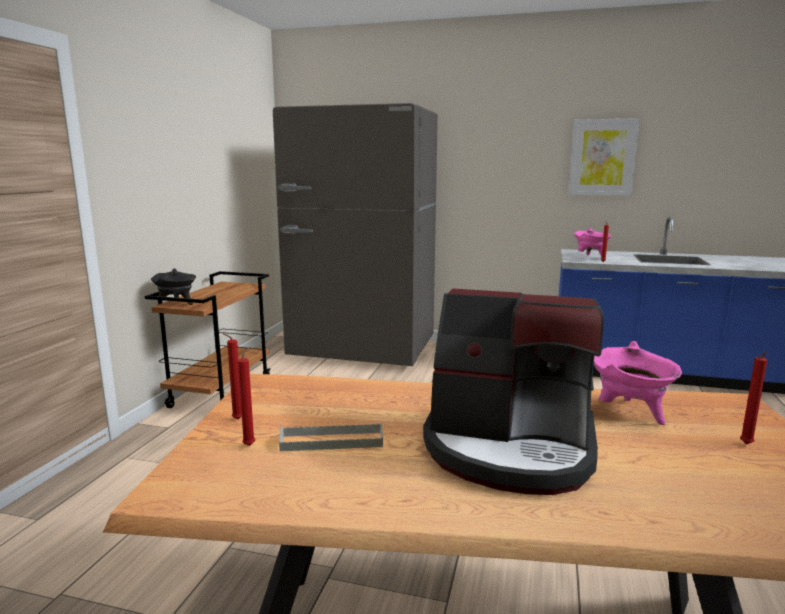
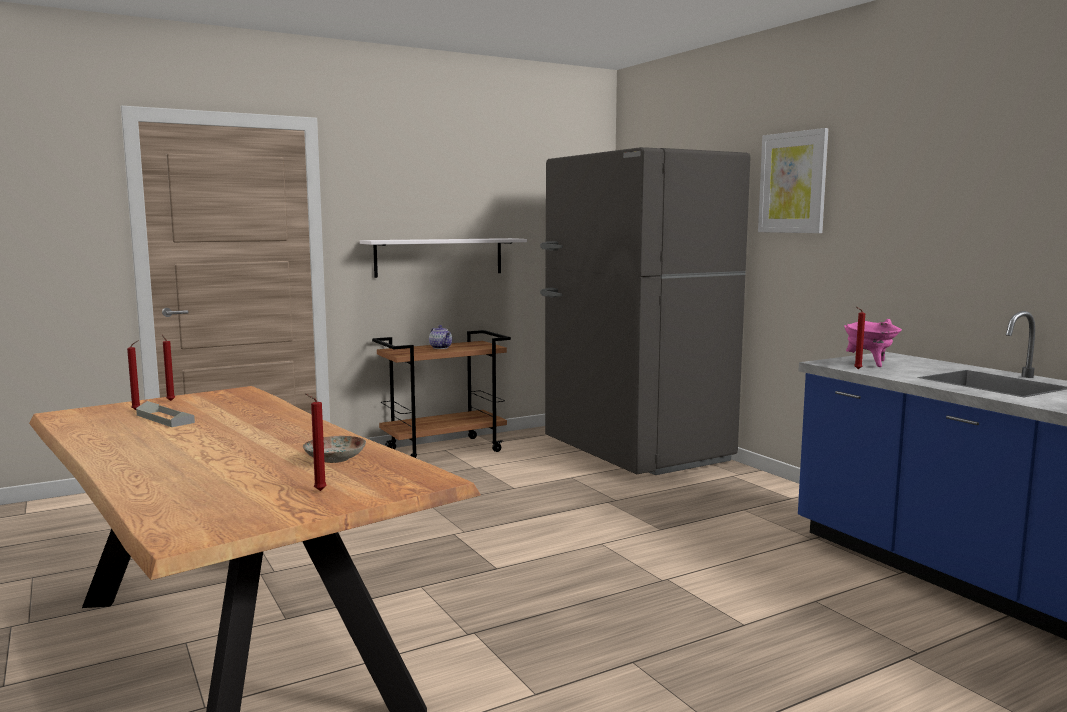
camera: 45 degrees right, 5 degrees down
(177, 304) = (395, 350): black cooking pot -> none
(182, 203) = (439, 257): none -> white shelf
(212, 294) = (441, 347): none -> teapot
(510, 448) = (210, 446): coffee machine -> none
(602, 157) = (949, 210): picture -> picture (793, 182)
(630, 413) = (335, 458): pink cooking pot -> plate

